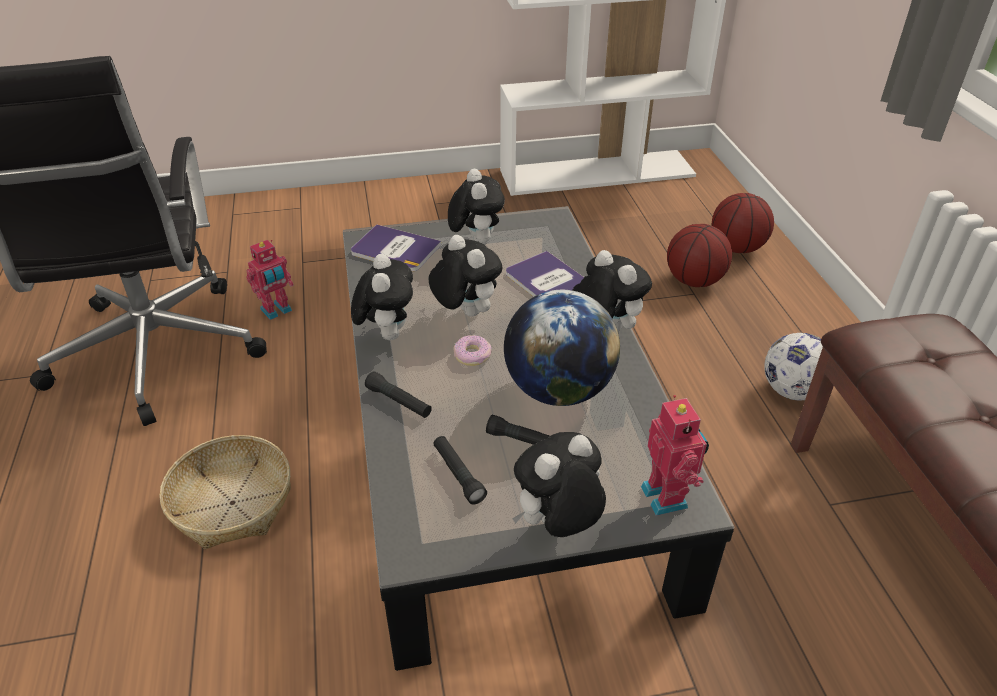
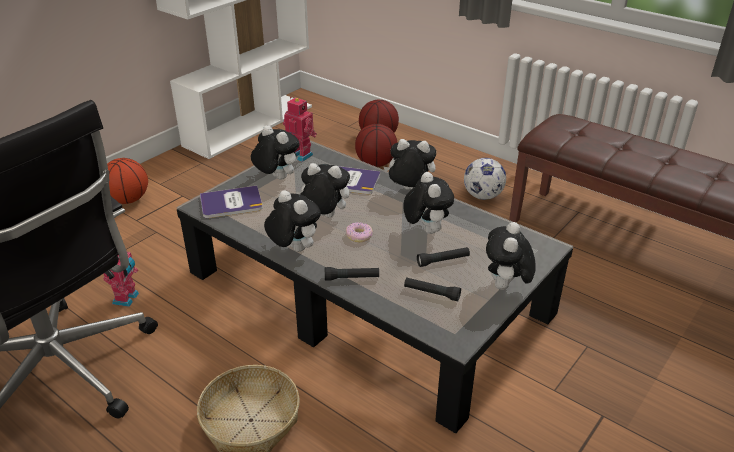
camera: 40 degrees left, 5 degrees down
(388, 208) = (128, 200): none -> basketball
(558, 390) = (426, 230): globe -> plush toy
(667, 496) = (533, 249): toy robot -> toy robot (301, 155)

